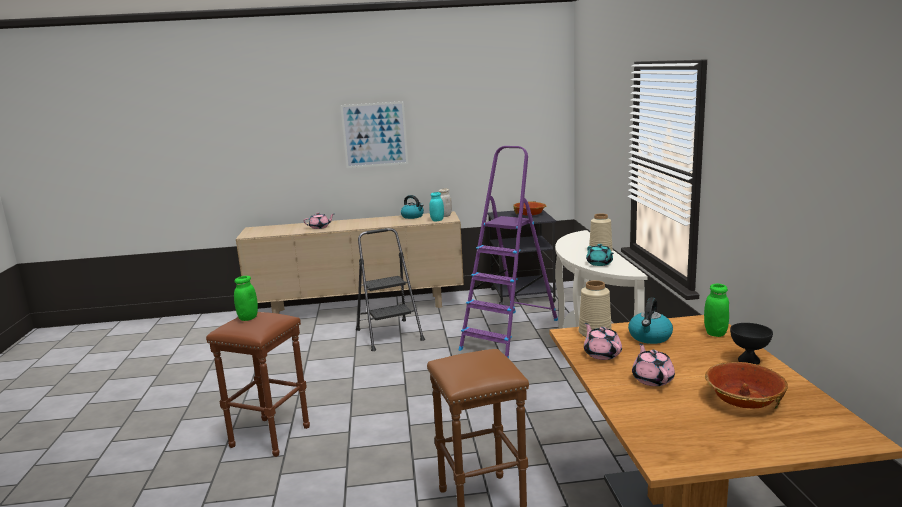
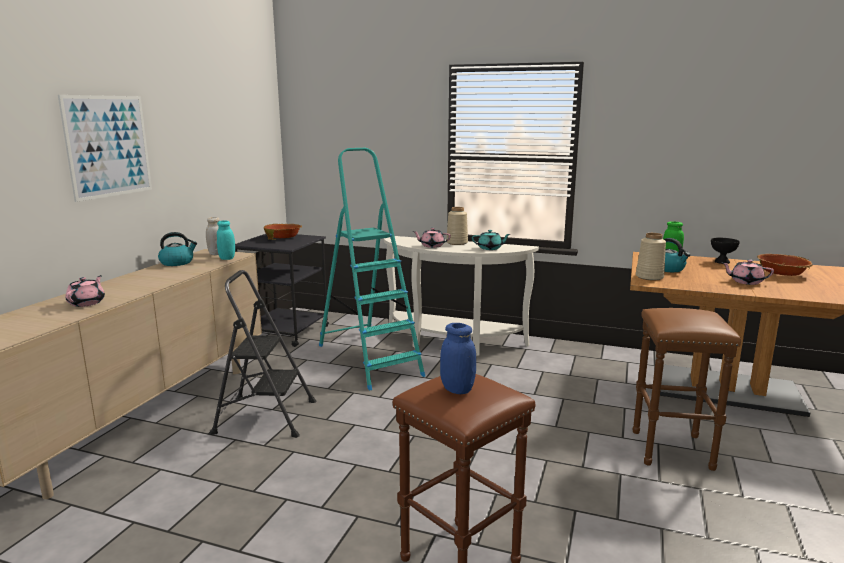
camera: 65 degrees left, 0 degrees up
(248, 318) = (457, 389): green jar -> blue jar
(510, 334) = (369, 360): purple step ladder -> turquoise step ladder
(602, 354) = (694, 283): pink teapot -> pink teapot (432, 246)

